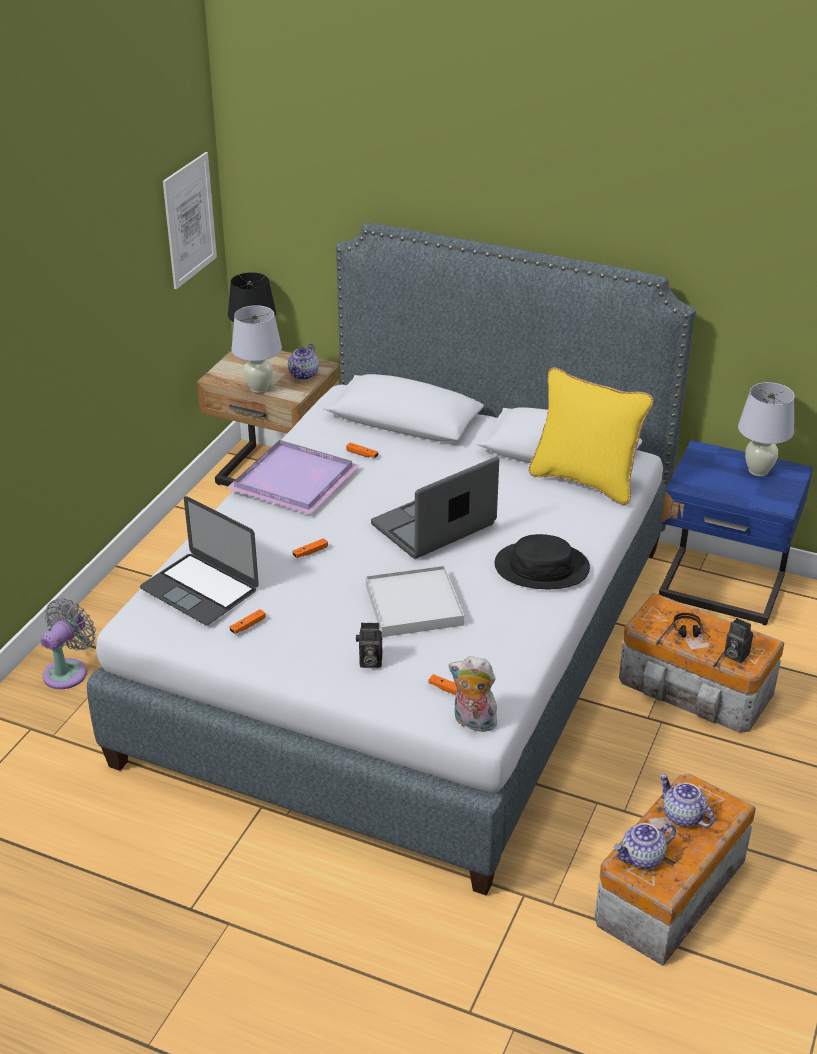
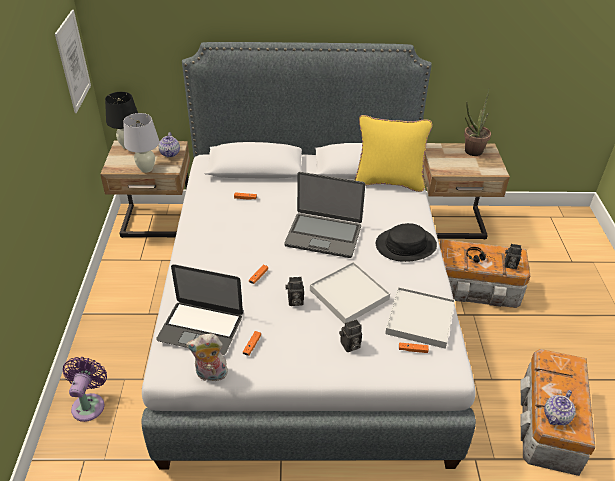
camera: 25 degrees left, 5 degrees up
(68, 671) = (89, 404): grey fan -> purple fan
(291, 481) = (211, 228): purple tray -> none
(336, 593) = (294, 301): none -> camera
(434, 526) = (323, 235): laptop -> laptop turned 105 degrees counterclockwise
(472, 722) = (443, 369): plush toy -> plush toy (210, 375)
(487, 659) = (420, 319): none -> white tray
(682, 816) = (557, 379): teapot -> none
(721, 590) = (451, 225): blue nightstand -> beige nightstand
(758, 471) = (471, 152): white table lamp -> potted plant

